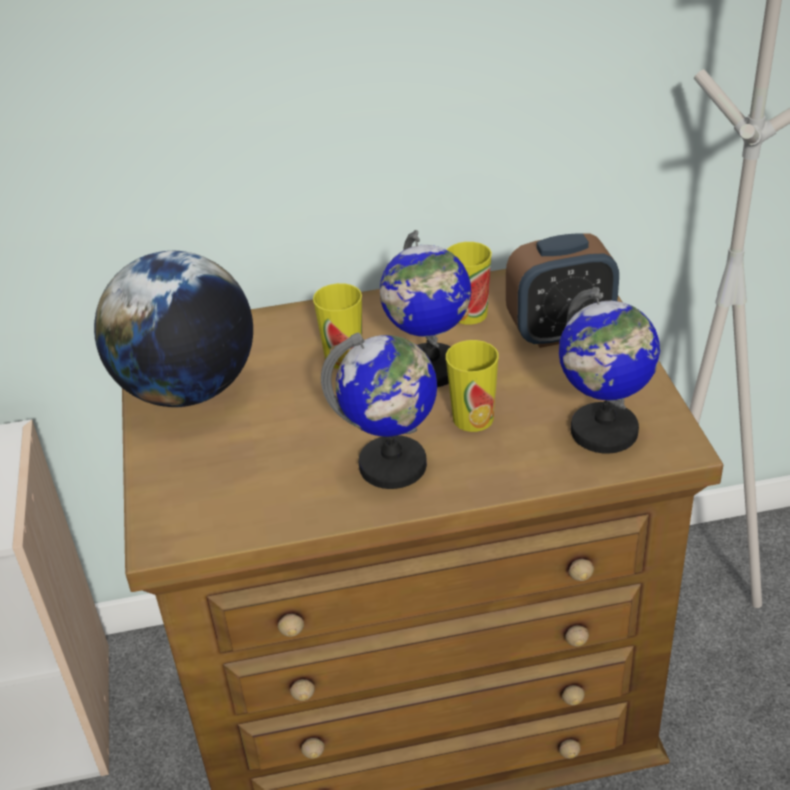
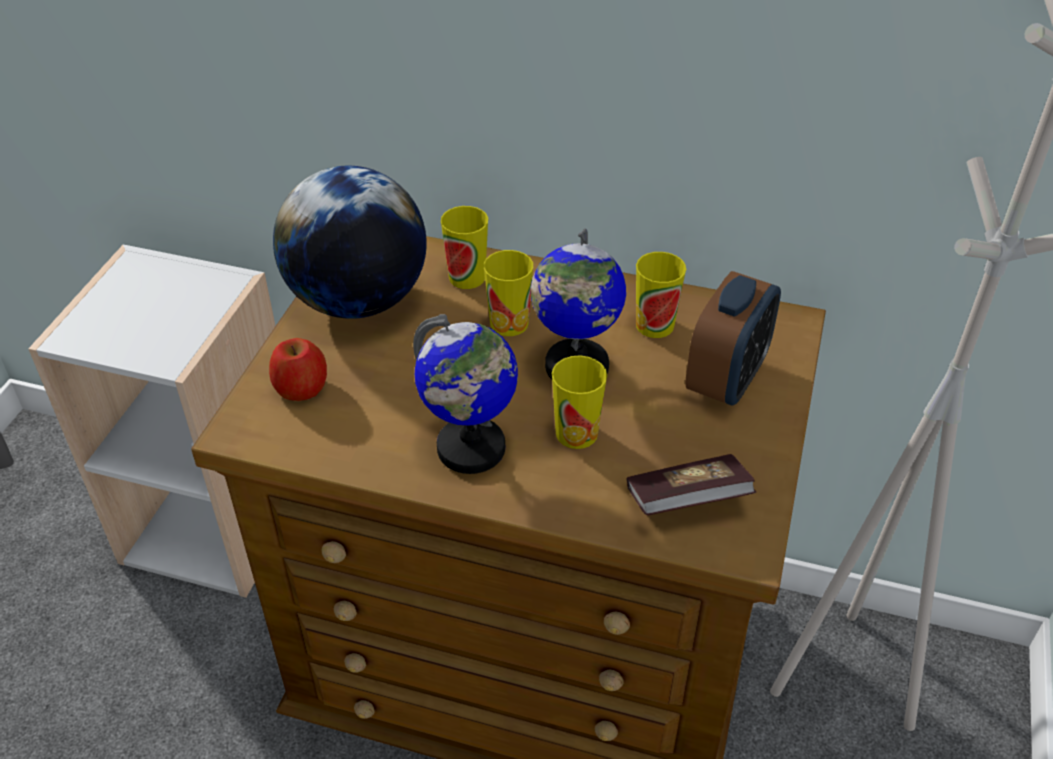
camera: 25 degrees right, 5 degrees up
(193, 479) = (301, 386): none -> apple
(275, 335) = (467, 277): none -> cup
(560, 332) = (726, 379): alarm clock -> alarm clock turned 75 degrees counterclockwise
(604, 432) = (687, 501): globe -> book

